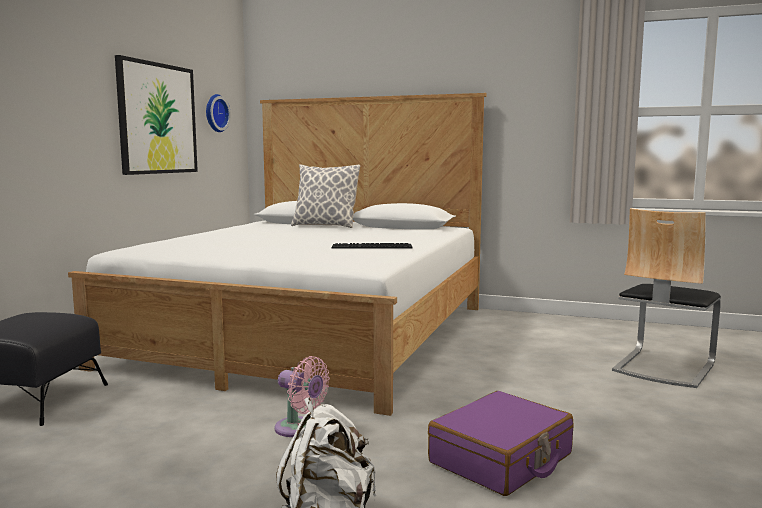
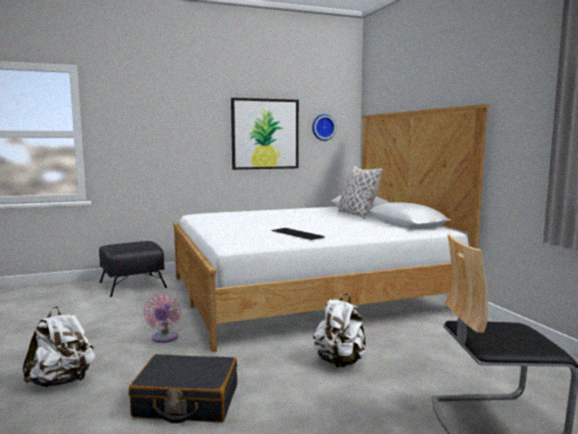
camera: 50 degrees right, 0 degrees up
(501, 459) = (186, 402): purple suitcase -> black suitcase
(505, 375) = (340, 362): none -> white backpack

